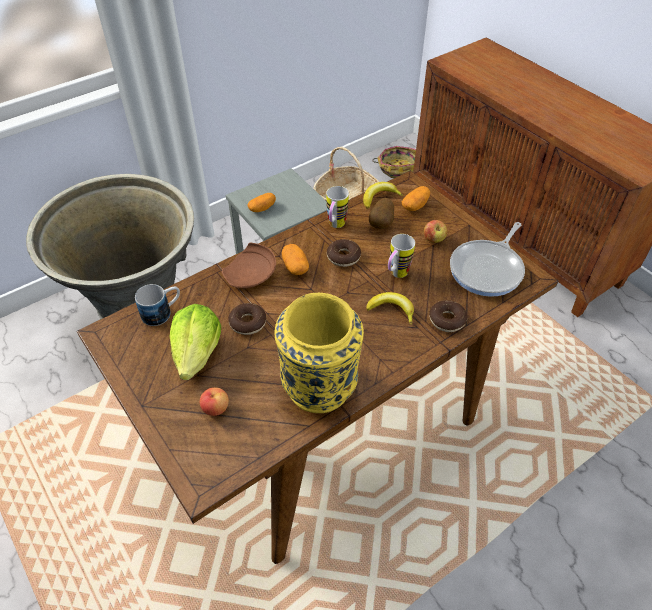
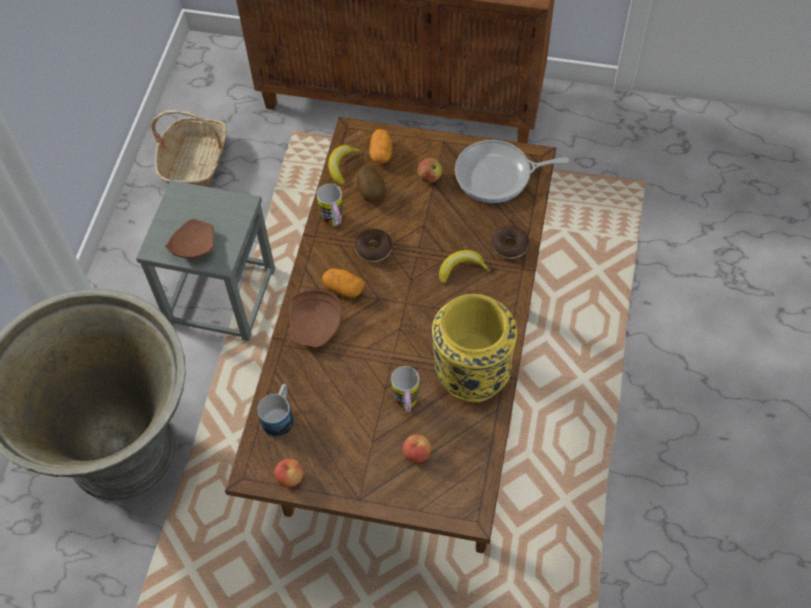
camera: 40 degrees left, 10 degrees up
(120, 355) = (290, 478): none -> apple
(198, 354) = (353, 425): lettuce -> none
(248, 323) = (362, 368): donut -> none
(262, 208) = (193, 247): potato -> brown plate
(396, 275) = (433, 234): mug -> mug (407, 406)
(398, 168) = (217, 89): basket -> none
(488, 269) = (497, 175): frying pan -> frying pan turned 90 degrees clockwise

